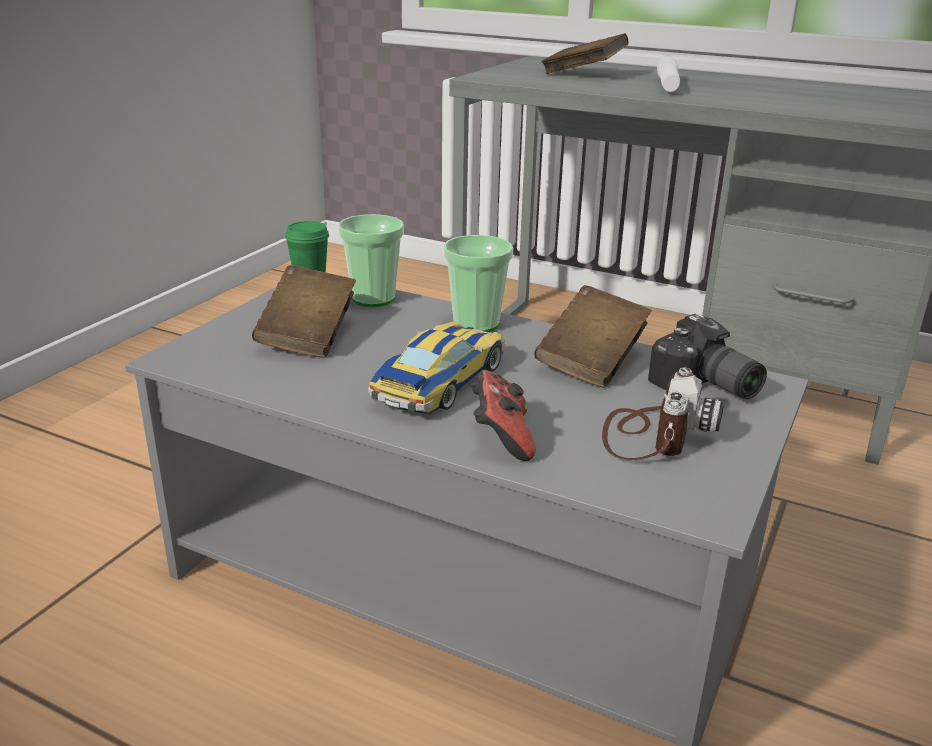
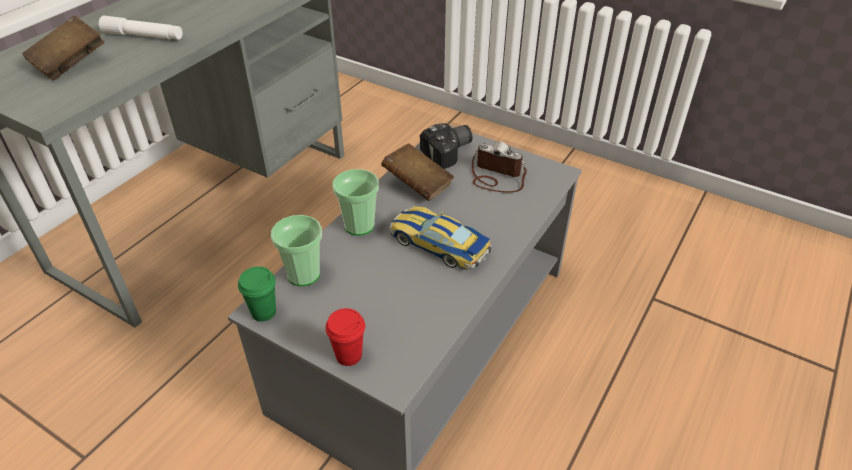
camera: 85 degrees left, 15 degrees up
(227, 330) = (349, 355): none -> red cup
(308, 336) = (366, 307): brown book -> none
(501, 438) = (502, 225): game controller -> none

